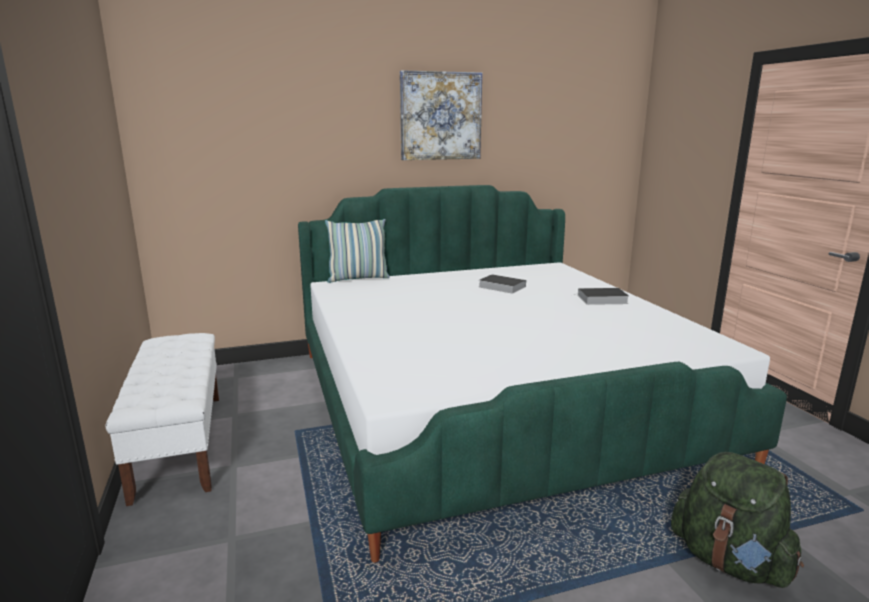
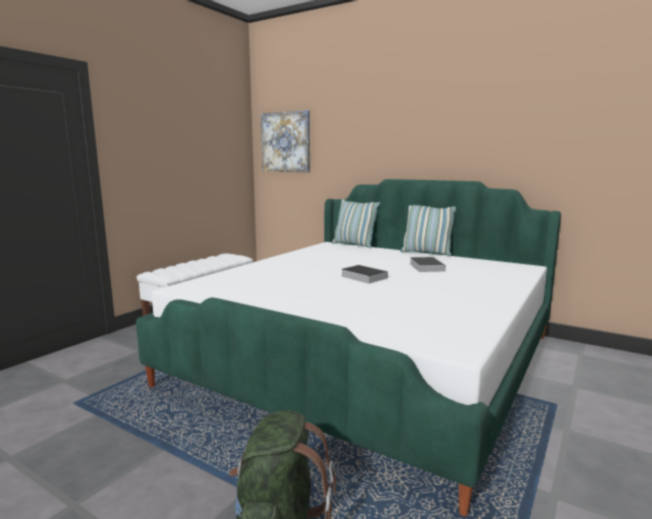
camera: 50 degrees right, 5 degrees down
(440, 116) = (440, 120): picture -> picture (286, 142)
(452, 271) = (426, 253): none -> pillow
(601, 299) = (476, 292): book -> book (362, 277)

